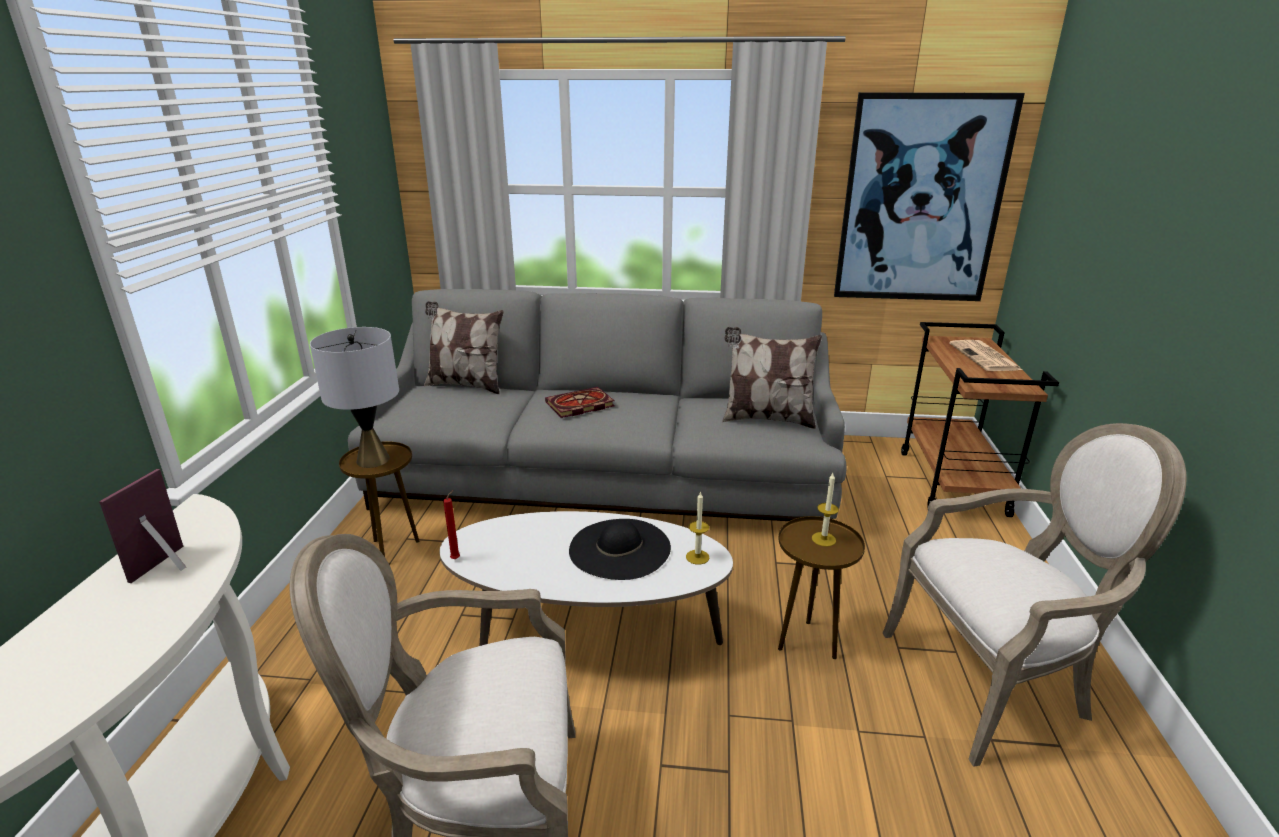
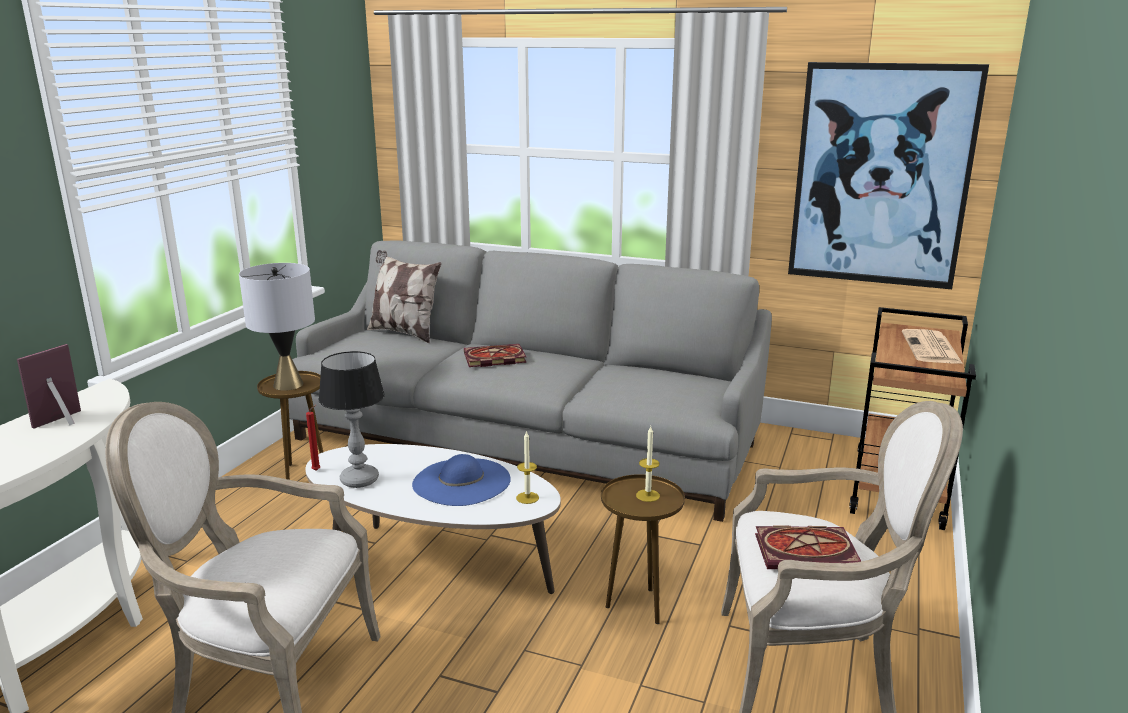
camera: 15 degrees right, 5 degrees down
(509, 563) = (359, 479): none -> table lamp
(619, 548) = (461, 482): black hat -> blue hat
(766, 419) = (671, 389): pillow -> none
(1015, 580) = (808, 551): none -> book

